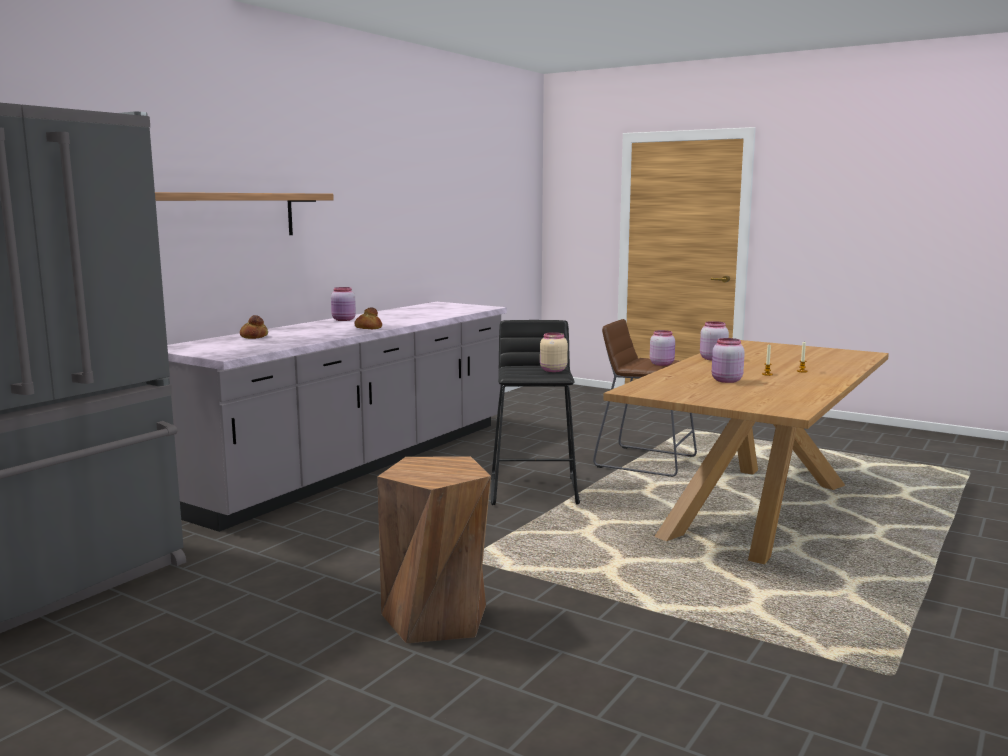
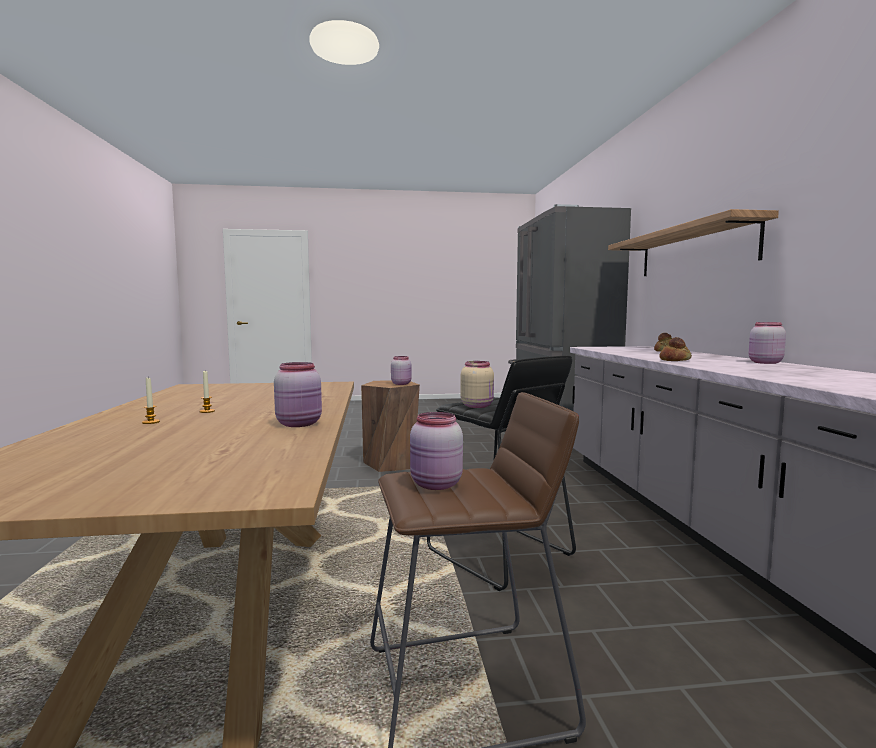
camera: 140 degrees right, 5 degrees down
(726, 380) = (257, 399): pink jar -> pink jar (401, 384)

